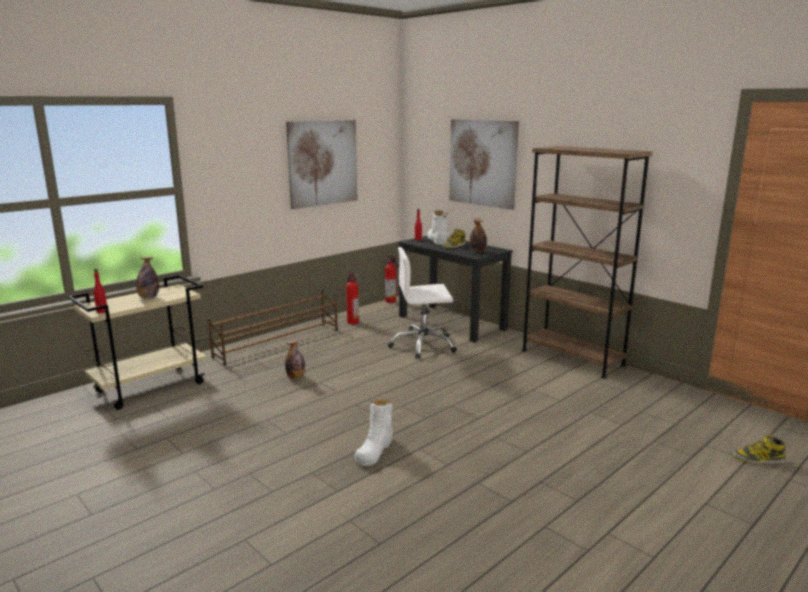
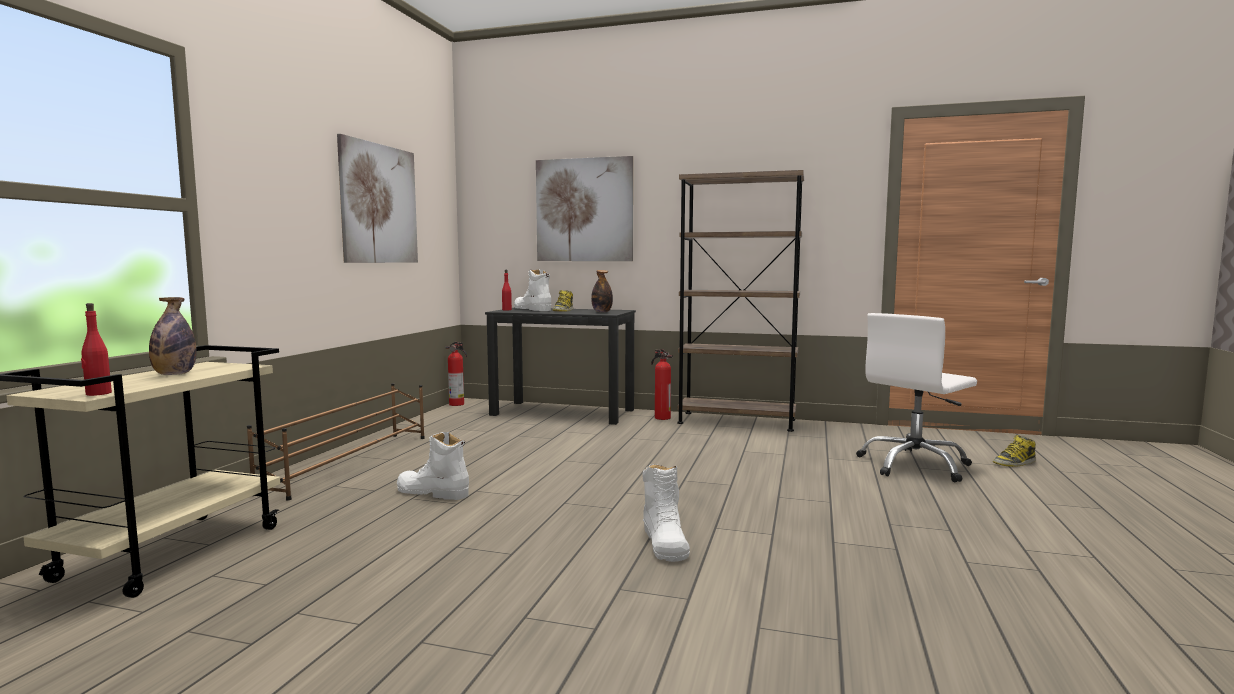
camera: 30 degrees left, 10 degrees down
(296, 377) = (432, 492): bottle -> white boot
(352, 322) = (433, 428): fire extinguisher -> fire extinguisher (661, 417)
(423, 345) = (561, 435): white office chair -> white office chair (914, 465)

